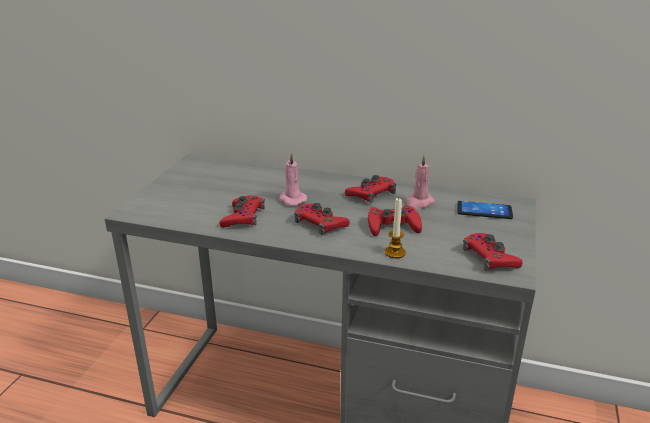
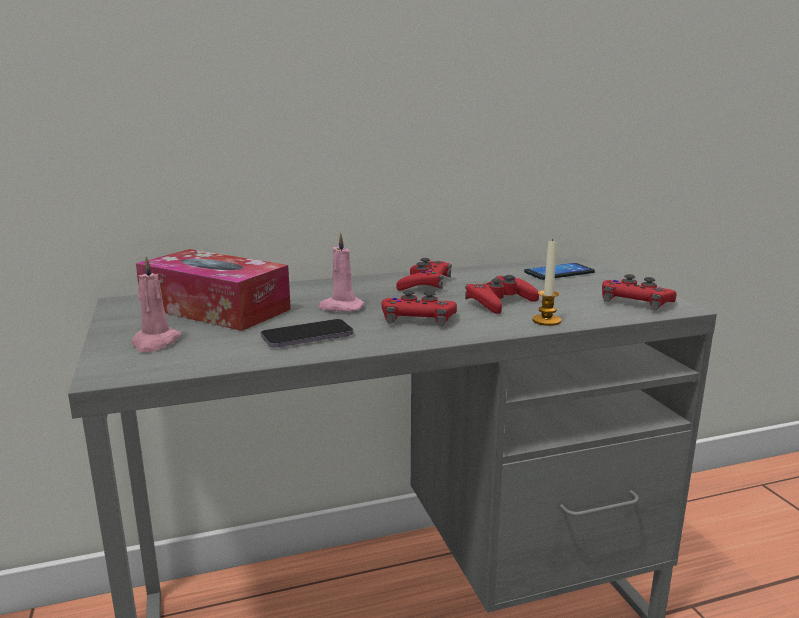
camera: 35 degrees left, 10 degrees down
(228, 180) = (215, 308): none -> tissue box
(243, 217) = (307, 336): red game controller -> phone
(419, 203) = (488, 280): pink candle -> pink candle (155, 342)

